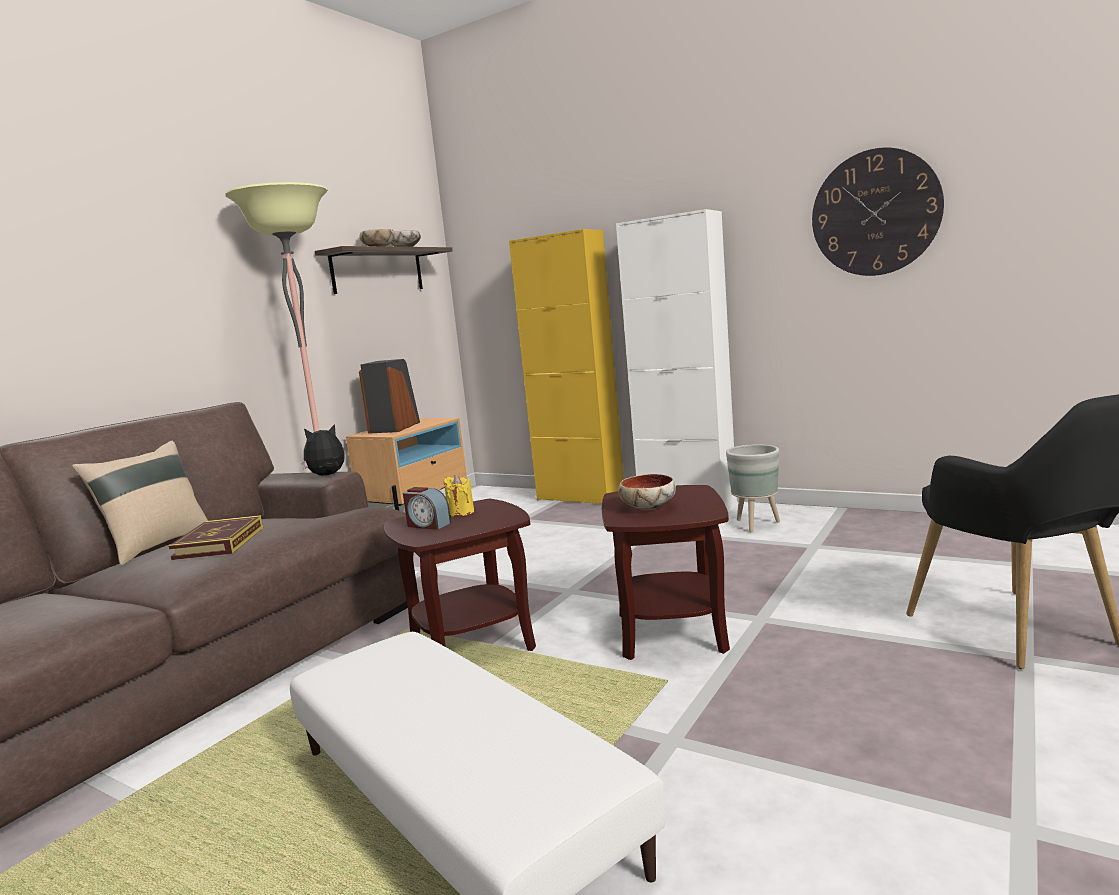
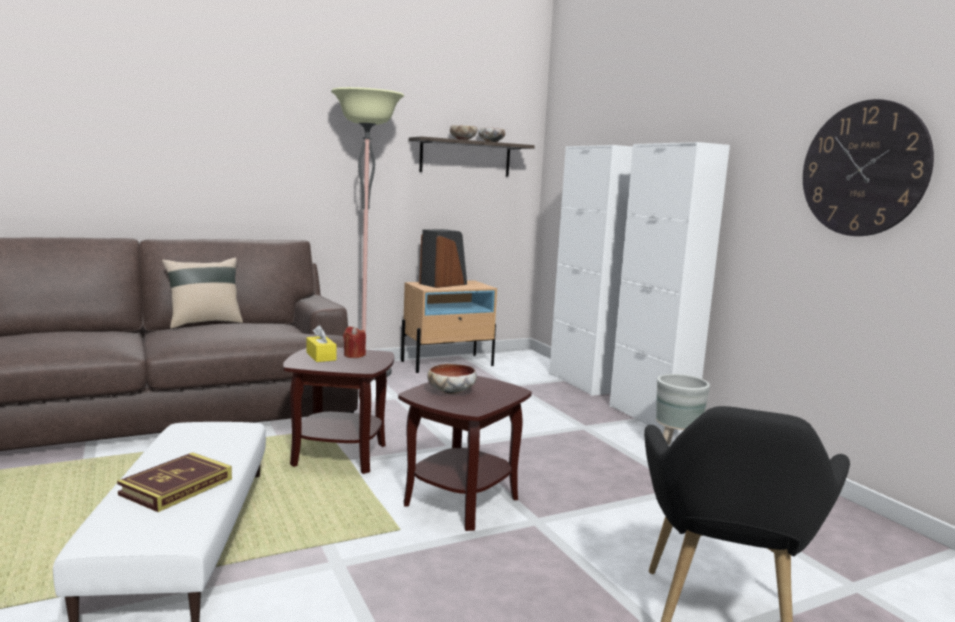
camera: 30 degrees right, 0 degrees up
(219, 543) = (220, 330): book -> book (176, 486)
(327, 475) = (326, 306): plush toy -> none
(428, 525) = (321, 356): alarm clock -> yellow tissue box
(461, 512) = (354, 355): yellow candle -> red candle
(580, 497) = (582, 383): yellow cabinet -> white cabinet

